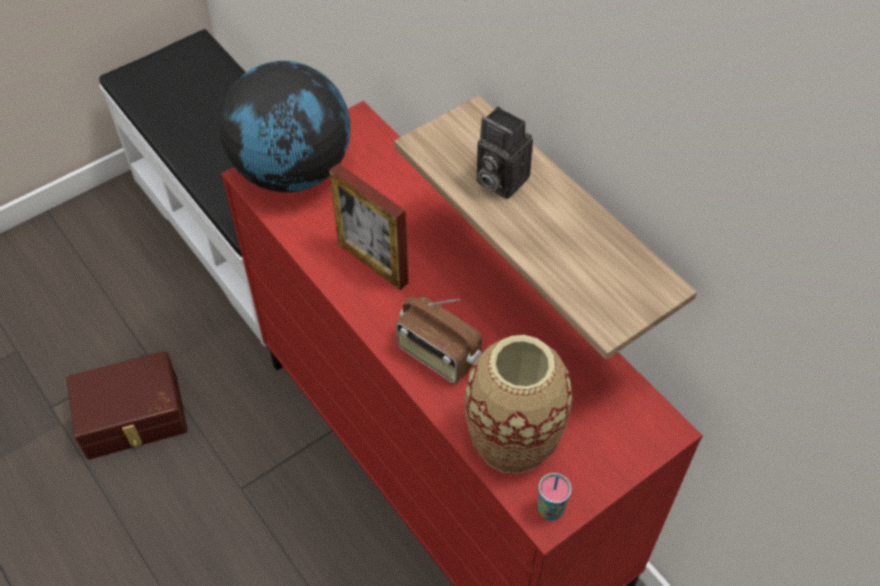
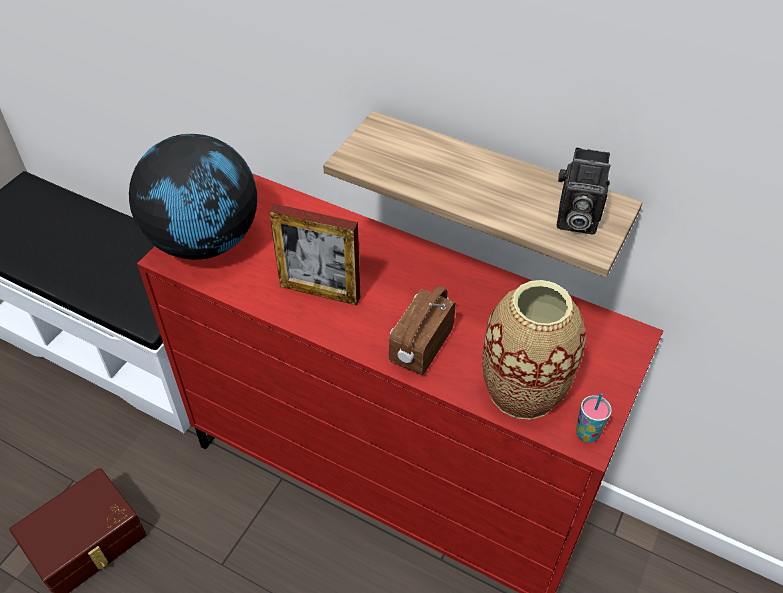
camera: 25 degrees left, 5 degrees down
(437, 355) = (420, 346): radio -> radio turned 105 degrees clockwise
(498, 180) = (432, 168): camera -> camera (574, 220)

